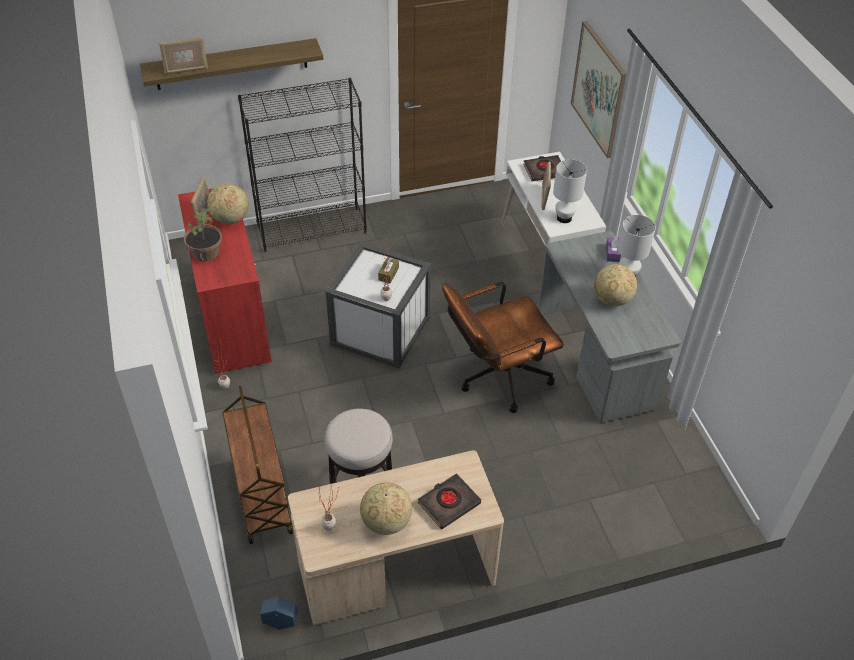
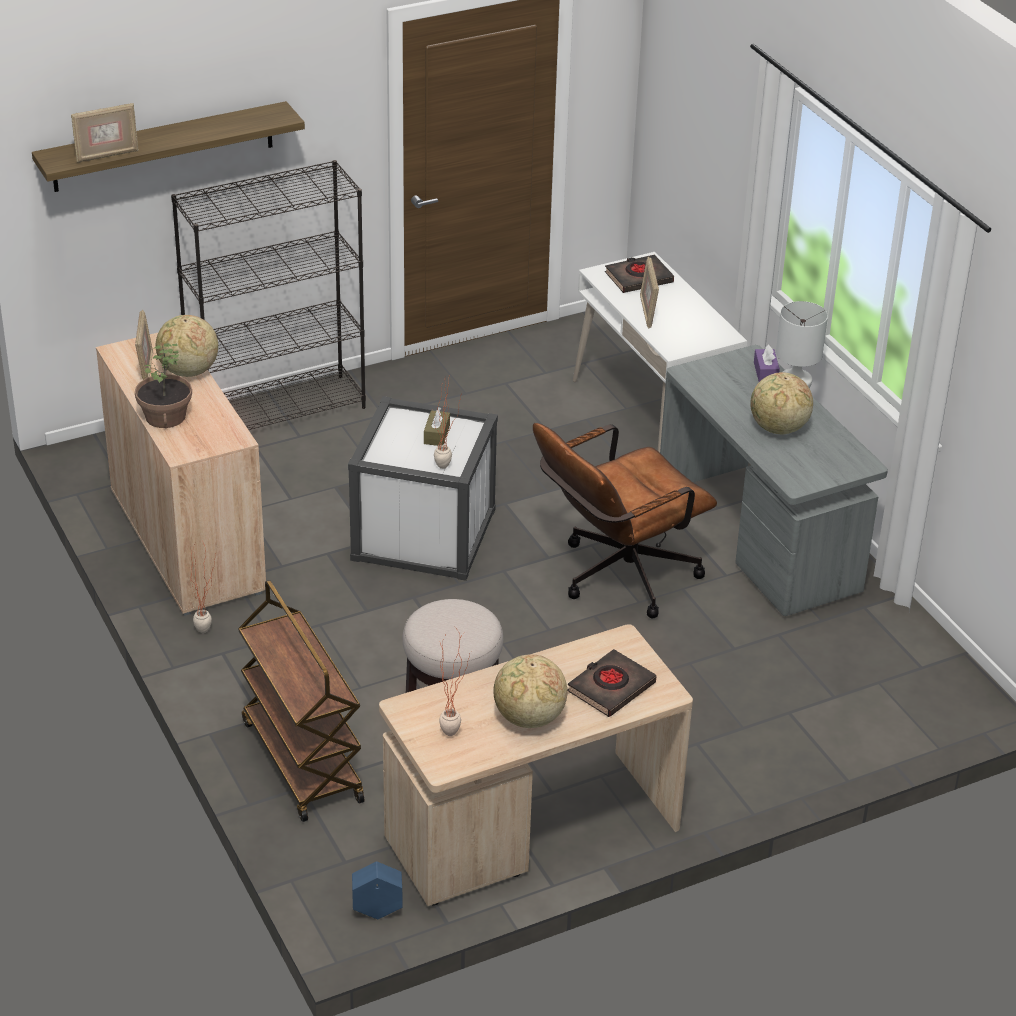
camera: 10 degrees left, 10 degrees down
(233, 319) = (187, 541): red cabinet -> beige cabinet
(564, 218) = (683, 335): white table lamp -> none
(599, 89) = (709, 146): picture -> none

